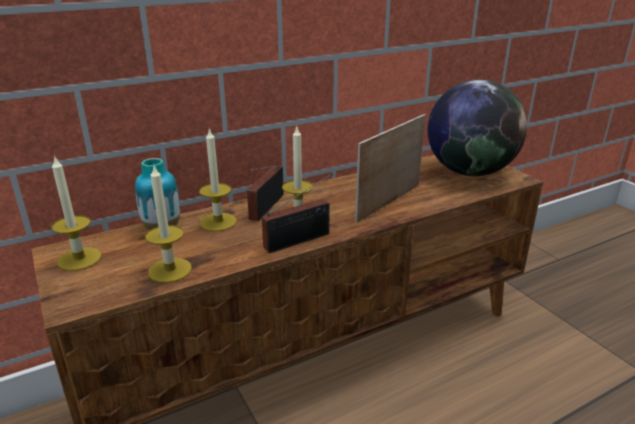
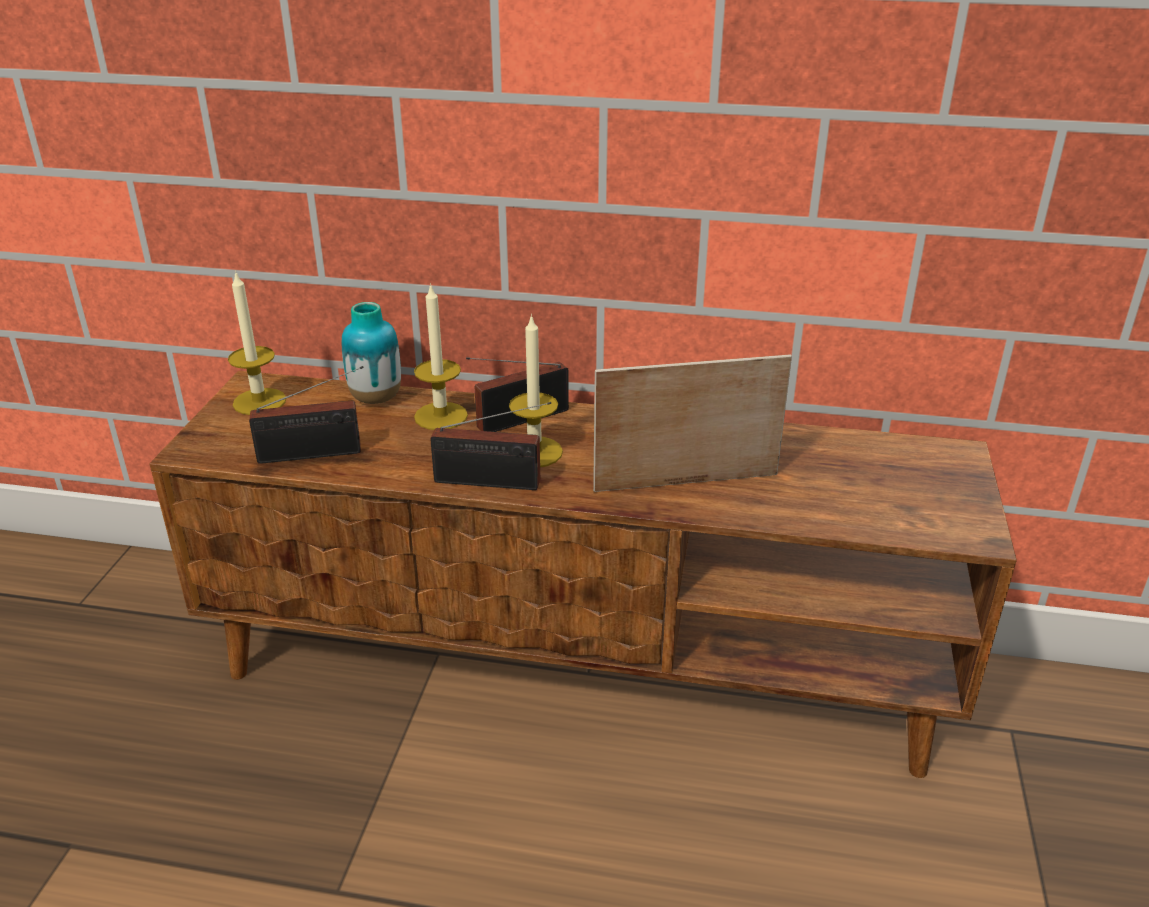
camera: 40 degrees right, 5 degrees up
(170, 270) = (316, 454): candle -> radio
(469, 172) = (905, 487): globe -> none

